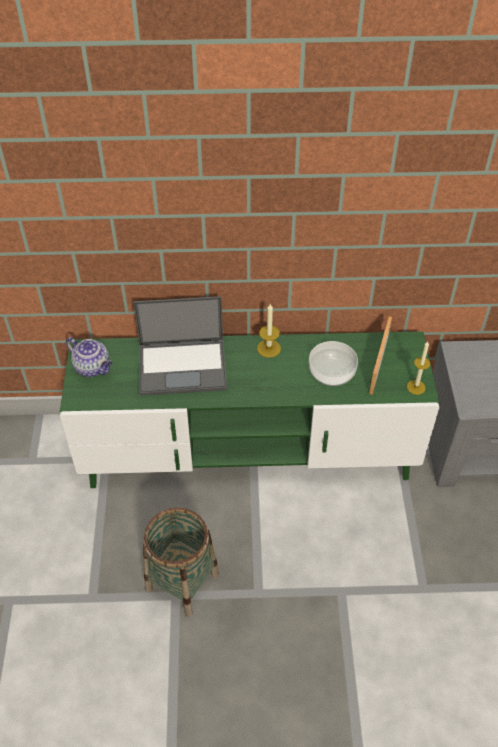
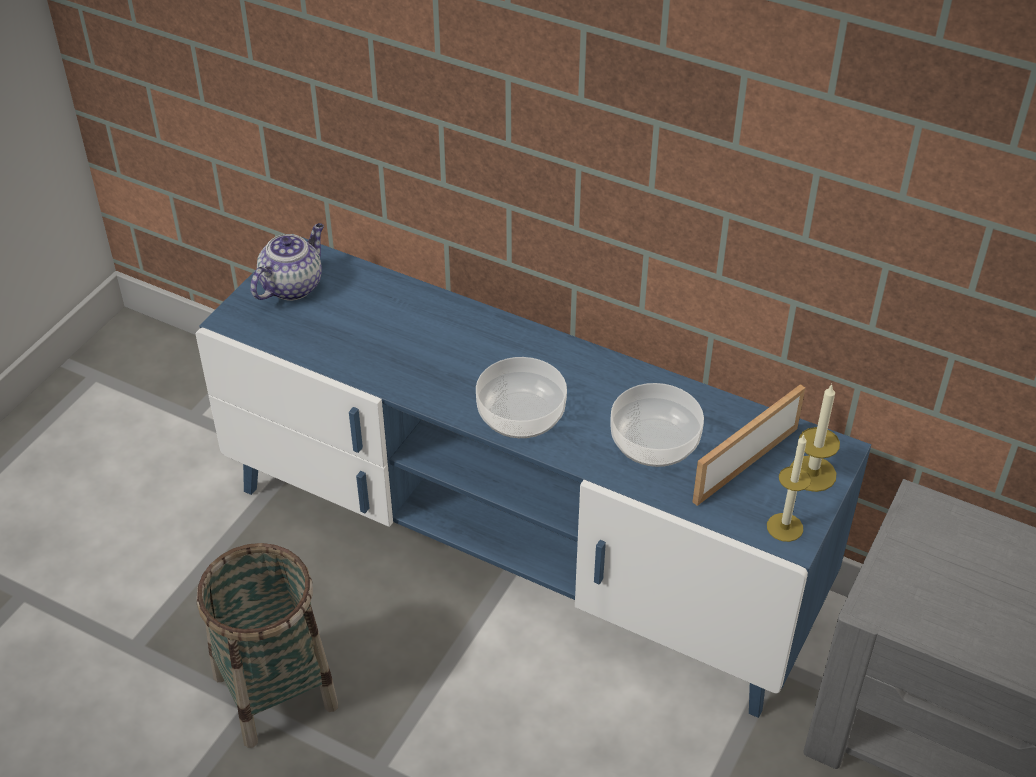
camera: 30 degrees right, 5 degrees down
(93, 367) = (292, 285): teapot -> teapot turned 120 degrees counterclockwise
(183, 366) = (425, 336): laptop -> none
(248, 451) = (518, 547): green tv stand -> blue tv stand
(261, 386) = (522, 415): none -> bowl
(269, 348) = (579, 364): candle -> candle (812, 473)

